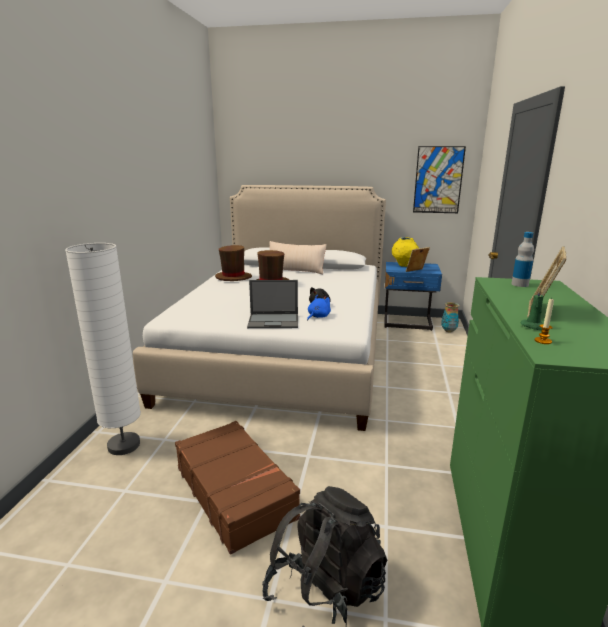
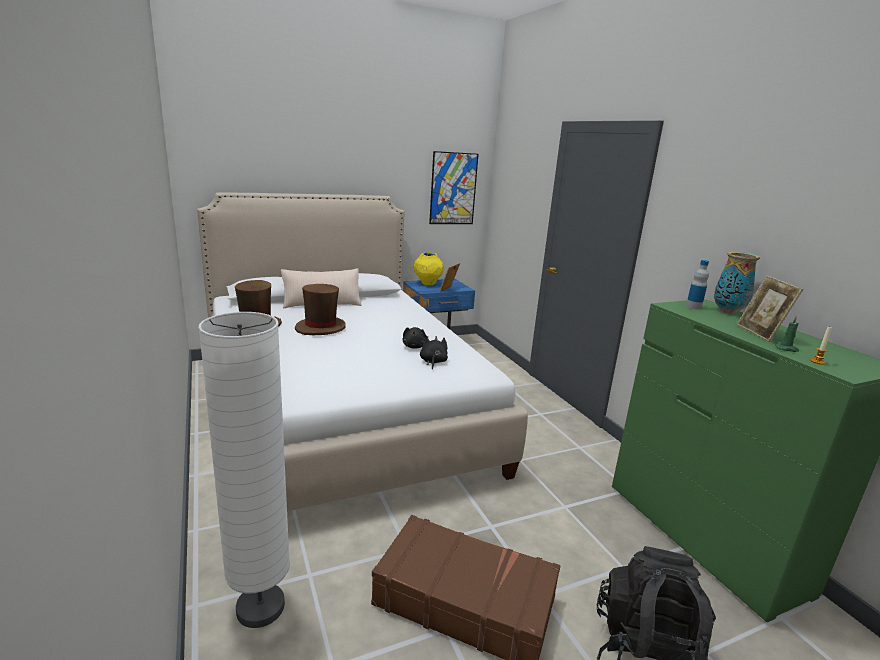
camera: 35 degrees left, 0 degrees up
(274, 321) = (396, 378): laptop -> none
(318, 316) = (433, 362): blue plush toy -> black plush toy
(448, 331) = (479, 348): vase -> vase (727, 311)

